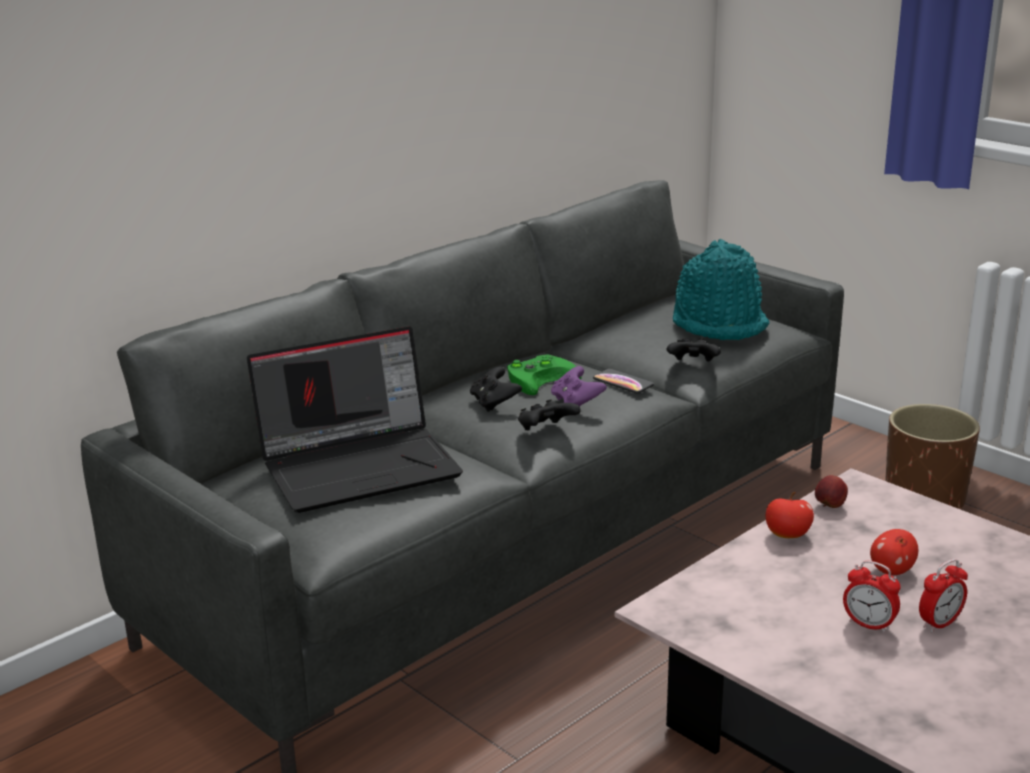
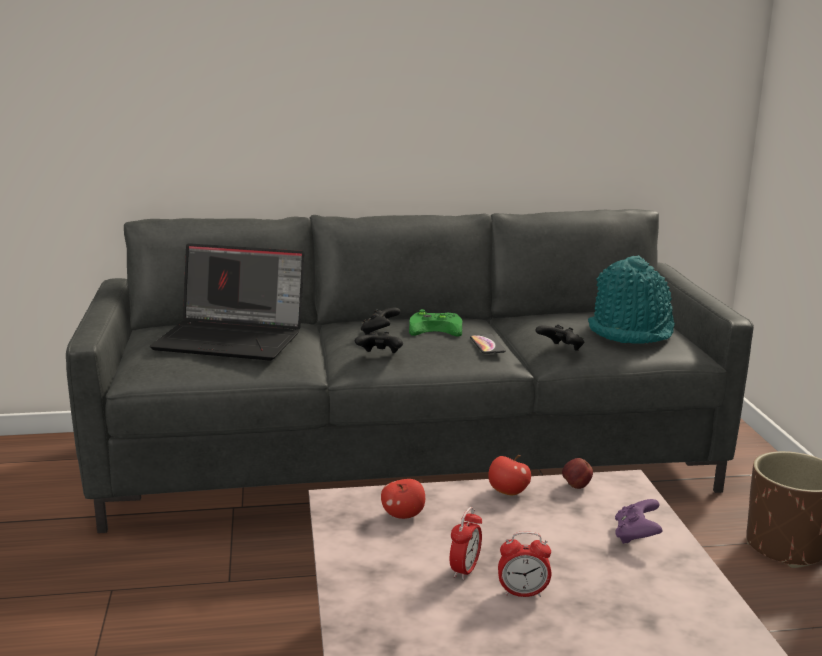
camera: 35 degrees right, 5 degrees down
(576, 403) = (431, 347): purple game controller -> purple game controller (636, 536)
(869, 625) = (465, 570): alarm clock -> alarm clock turned 135 degrees counterclockwise
(891, 570) = (548, 544): apple -> apple (403, 515)

